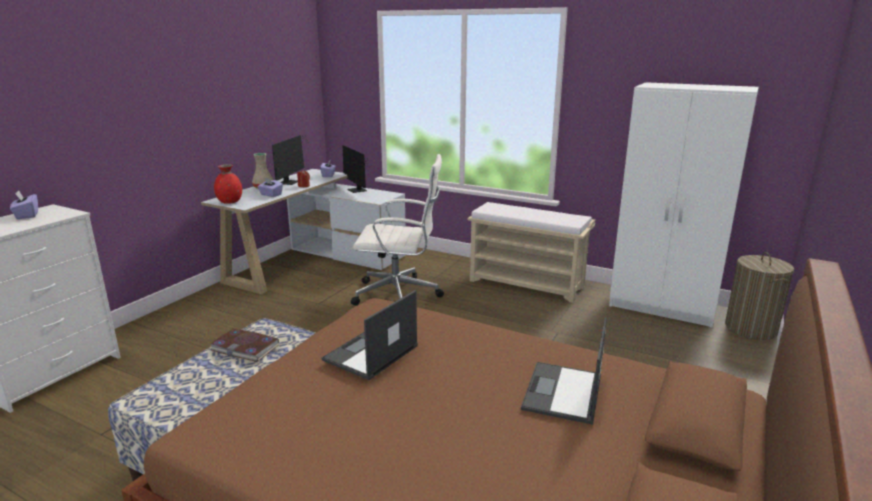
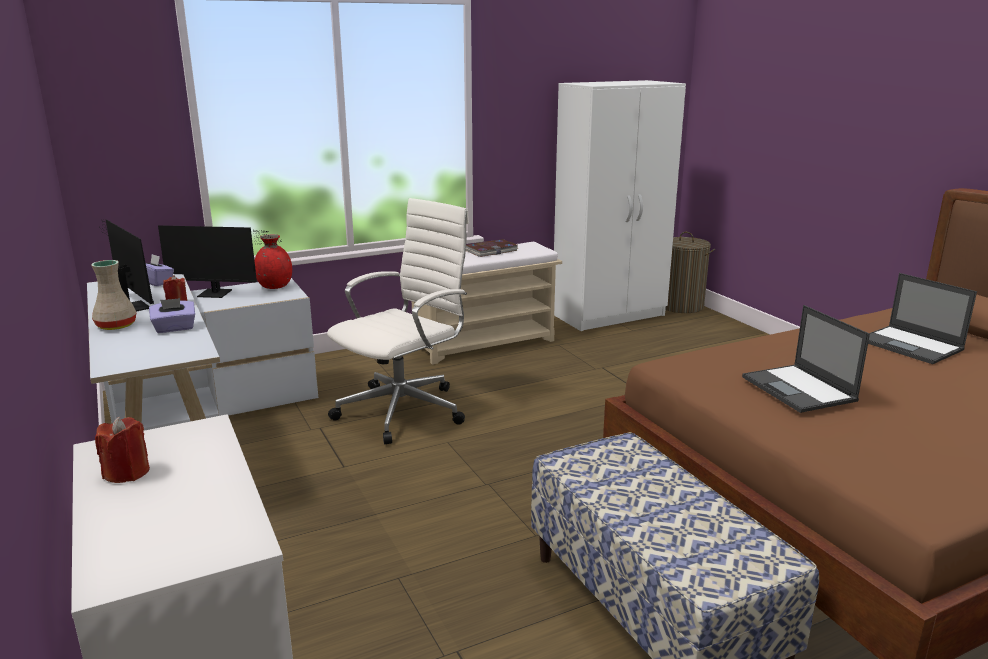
camera: 55 degrees left, 0 degrees up
(27, 215) = (127, 472): purple tissue box -> red candle
(230, 202) = (148, 358): red vase -> red vase (274, 286)
(245, 347) = (618, 483): book -> book (491, 250)

